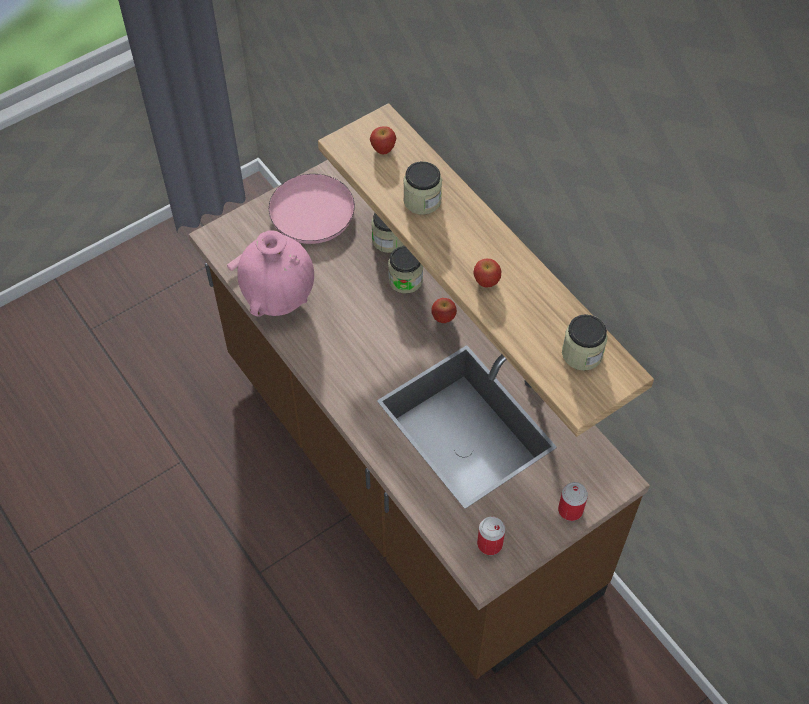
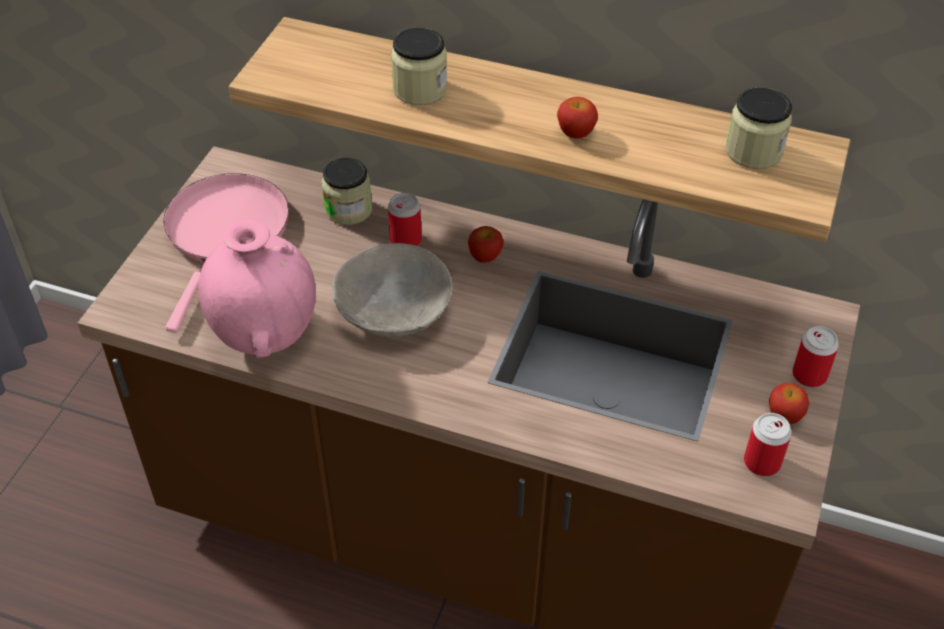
camera: 35 degrees left, 10 degrees down
(361, 323) = (393, 309): none -> grey bowl
(383, 148) = (321, 60): apple -> apple (784, 415)
(405, 280) = (405, 240): jar -> can

